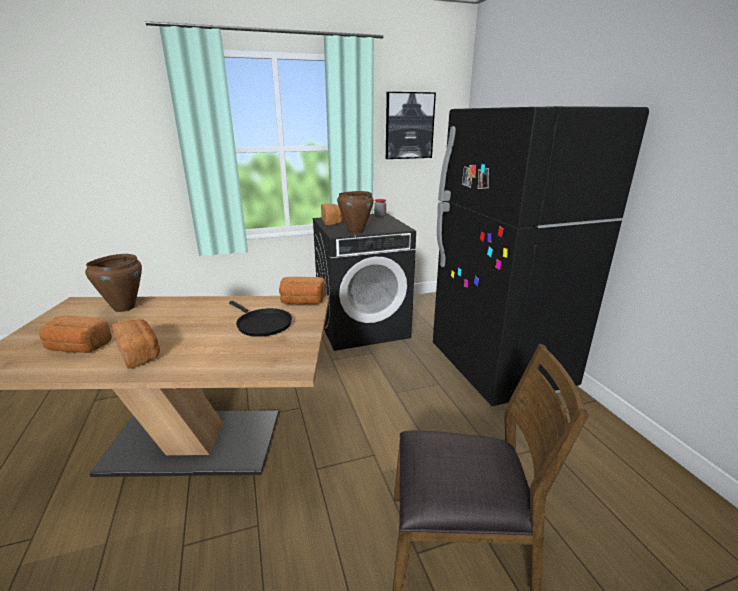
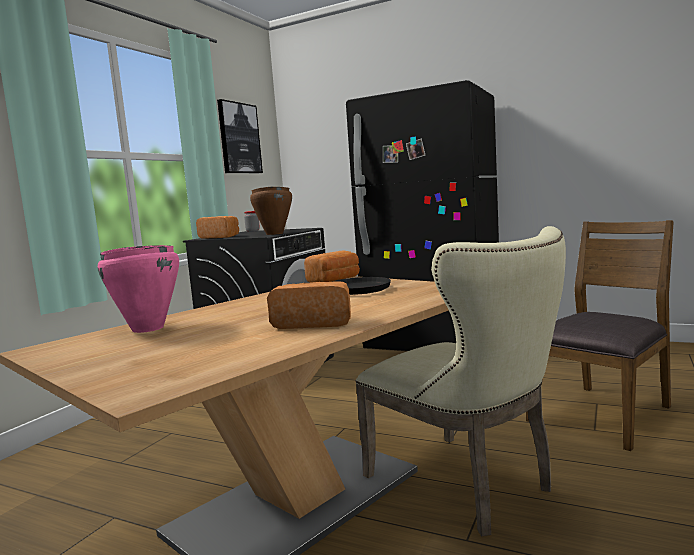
camera: 45 degrees left, 15 degrees down
(77, 348) = (221, 345): bread -> none
(123, 308) = (147, 329): brown cooking pot -> pink cooking pot
(255, 513) = (469, 486): none -> beige chair

